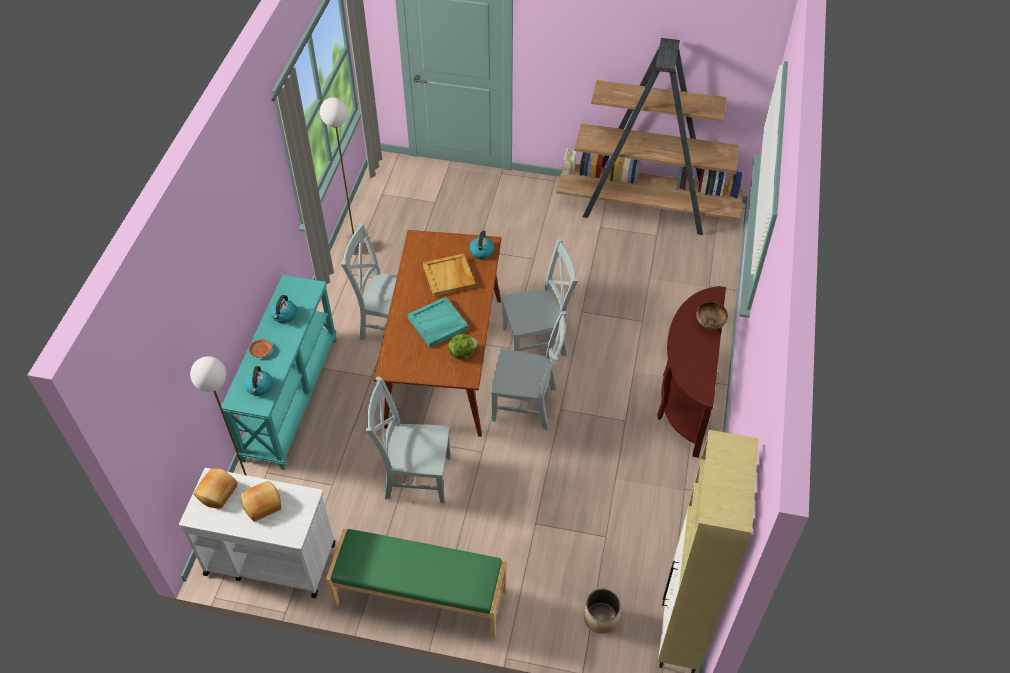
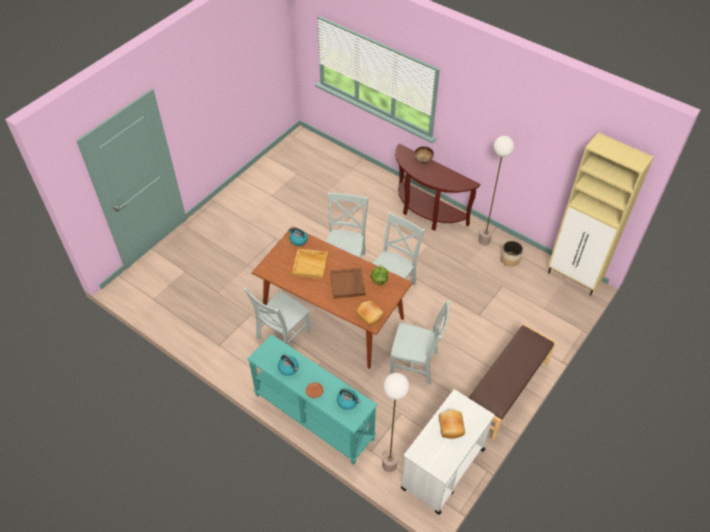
camera: 65 degrees left, 0 degrees up
(218, 493) = (429, 452): bread -> bread (370, 316)
(356, 249) = (197, 333): floor lamp -> floor lamp (484, 240)
(414, 476) = (416, 364): grey chair -> grey chair turned 105 degrees counterclockwise
(420, 598) = (506, 391): green bench -> brown bench
(437, 324) = (348, 284): turquoise tray -> brown tray
(601, 618) = (552, 308): planter -> planter (510, 259)
(647, 208) = (272, 168): brown bookcase -> none

